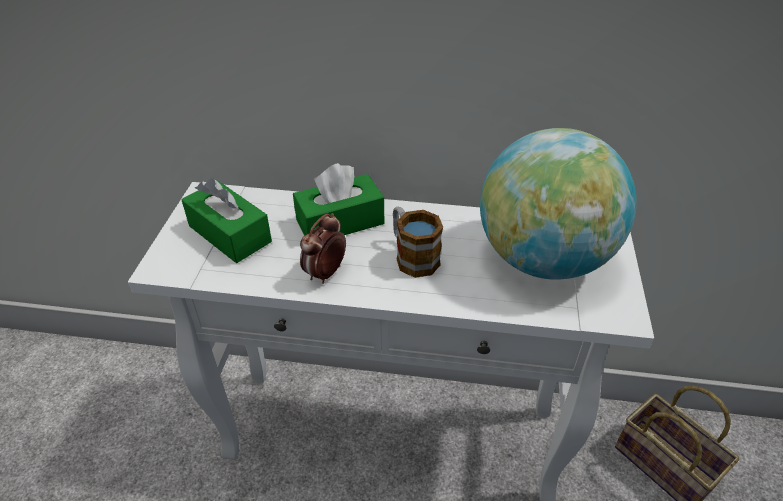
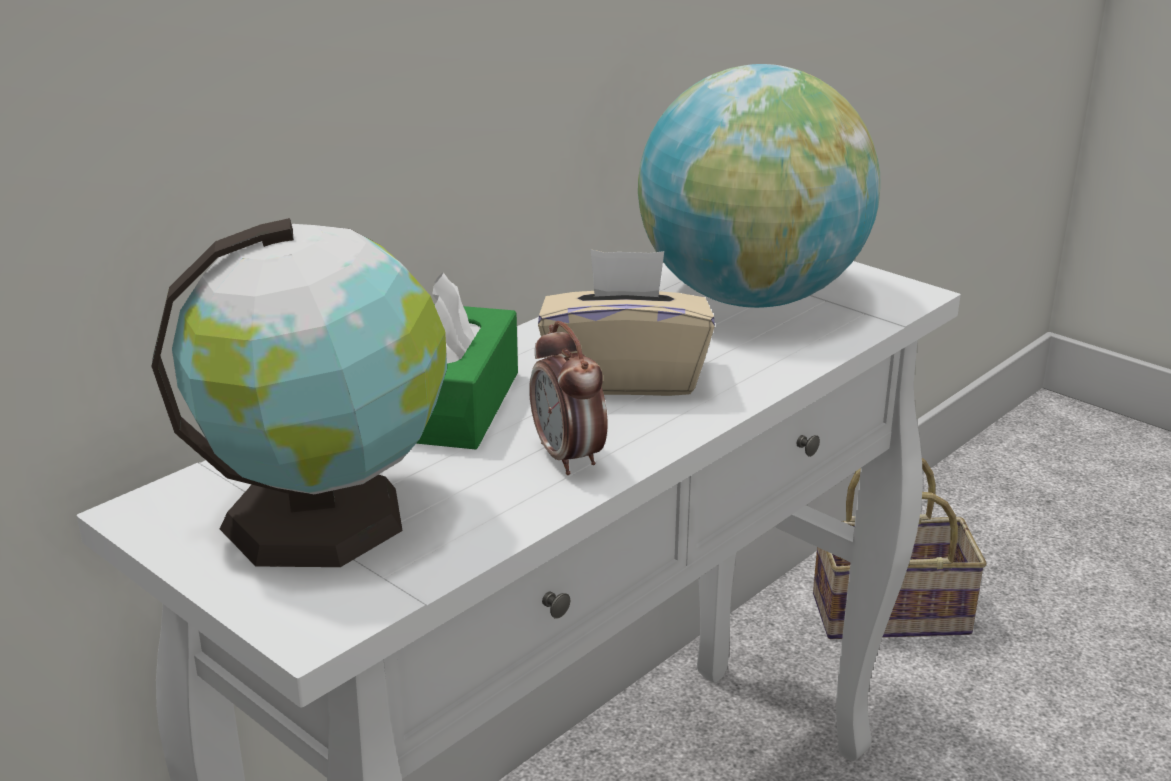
camera: 55 degrees left, 15 degrees down
(230, 234) = (326, 516): green tissue box -> globe
(412, 256) = (624, 377): mug -> beige tissue box

